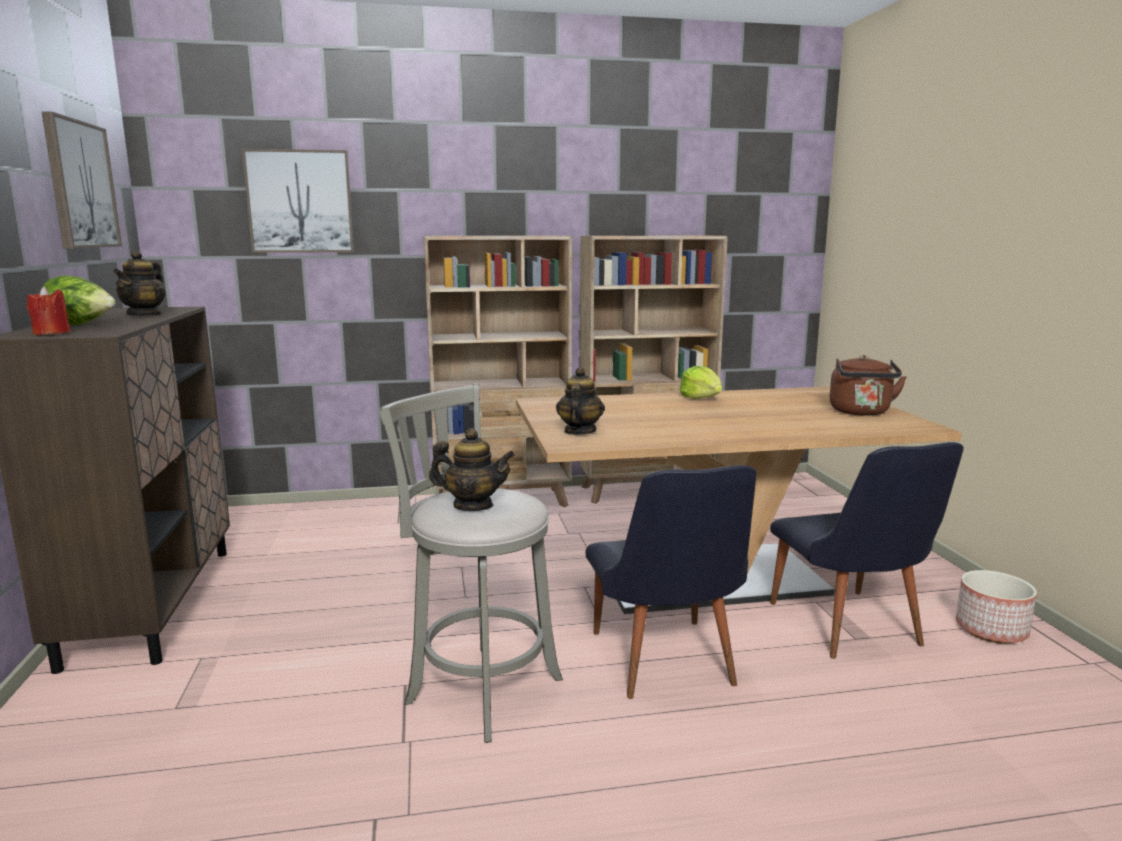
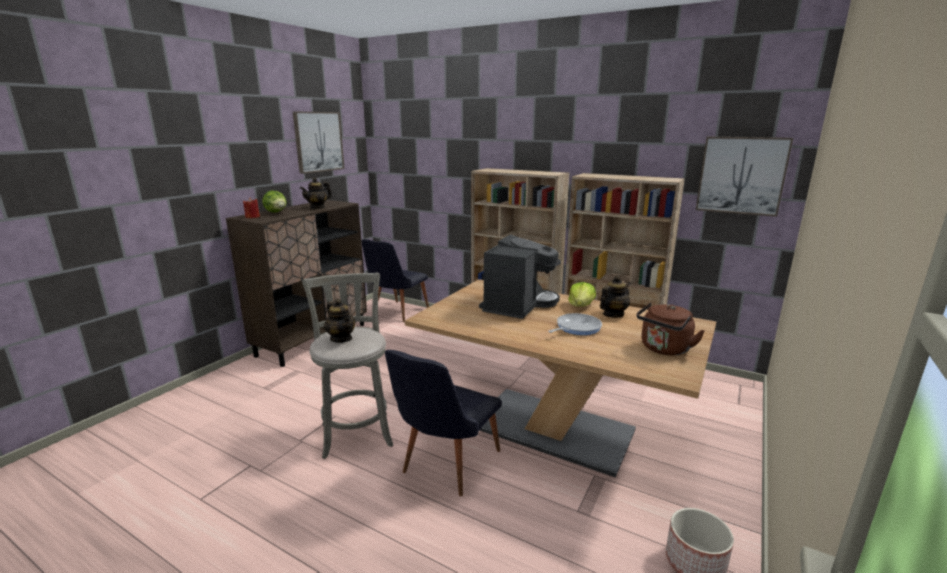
camera: 40 degrees right, 5 degrees up
(300, 202) = (431, 145): picture -> picture (741, 175)
(579, 431) = (451, 311): teapot -> teapot (613, 314)
(636, 410) = (518, 304): none -> coffee machine
(750, 415) = (576, 328): none -> frying pan
(851, 631) = (584, 505): black chair -> black chair (396, 313)

